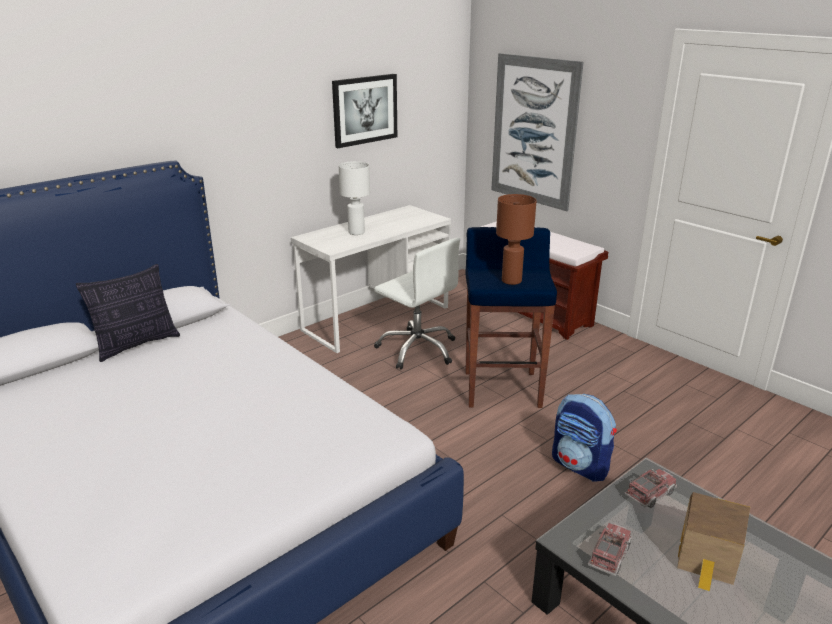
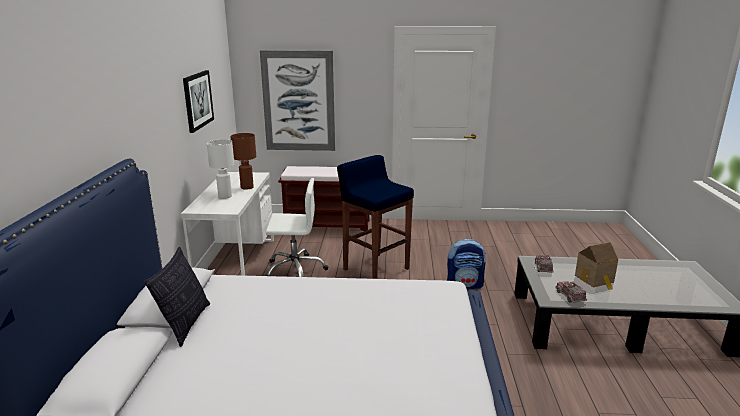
camera: 45 degrees left, 5 degrees down
(511, 281) = (384, 190): brown table lamp -> brown table lamp (246, 187)

